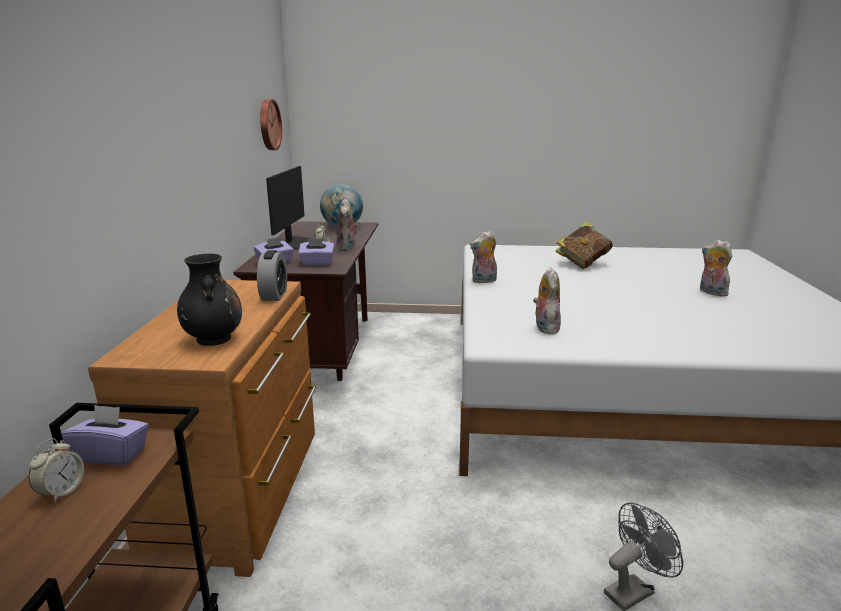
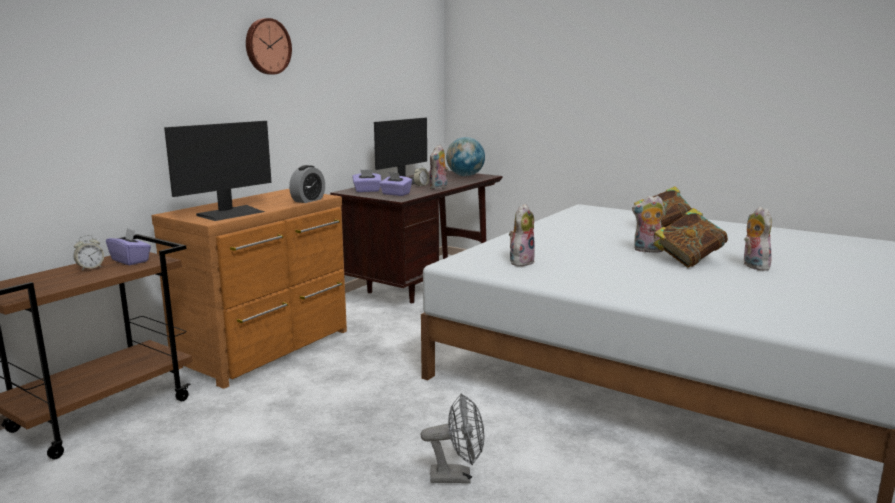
camera: 30 degrees right, 5 degrees down
(213, 338) = (231, 213): black vase -> monitor
(268, 124) = (405, 82): wall clock -> wall clock (267, 46)
(484, 281) = (536, 228): plush toy -> plush toy (647, 250)
(662, 296) = (688, 261): none -> book

